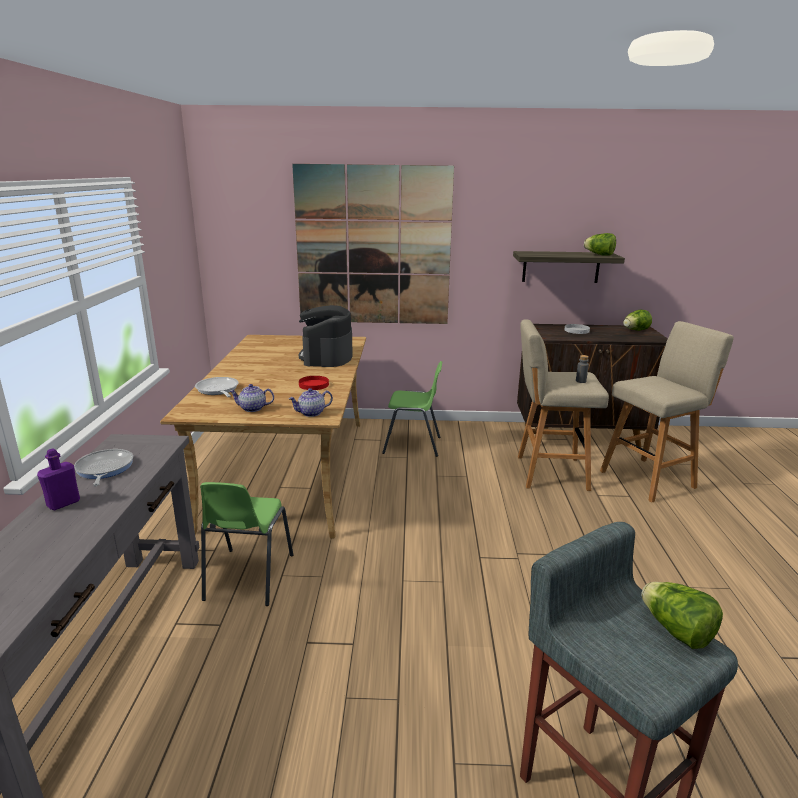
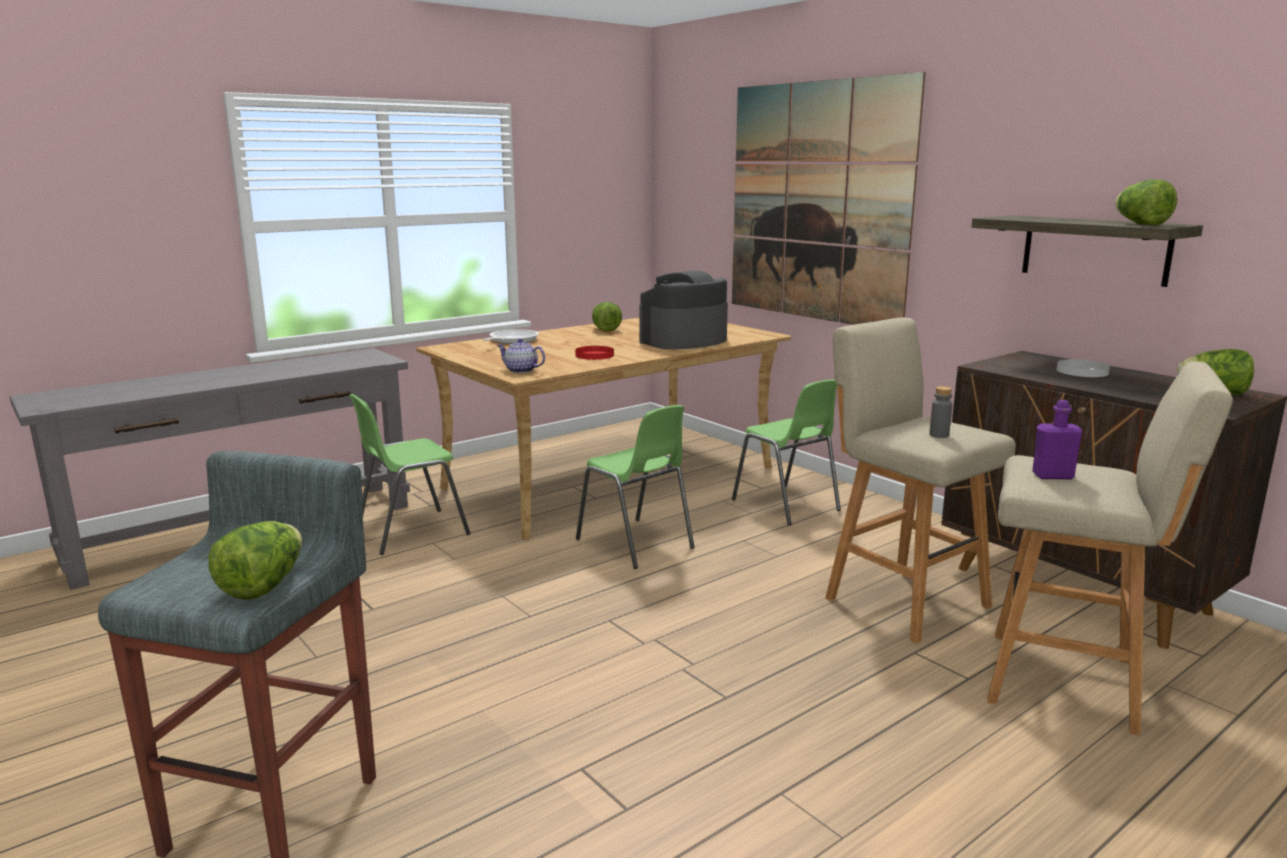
camera: 50 degrees right, 5 degrees down
(63, 503) = (246, 370): purple bottle -> purple bottle (1052, 476)
(104, 469) = (311, 362): frying pan -> none
(250, 361) = (605, 329): none -> lettuce
(252, 408) = (492, 356): teapot -> none
(396, 506) = (635, 544): none -> green chair

